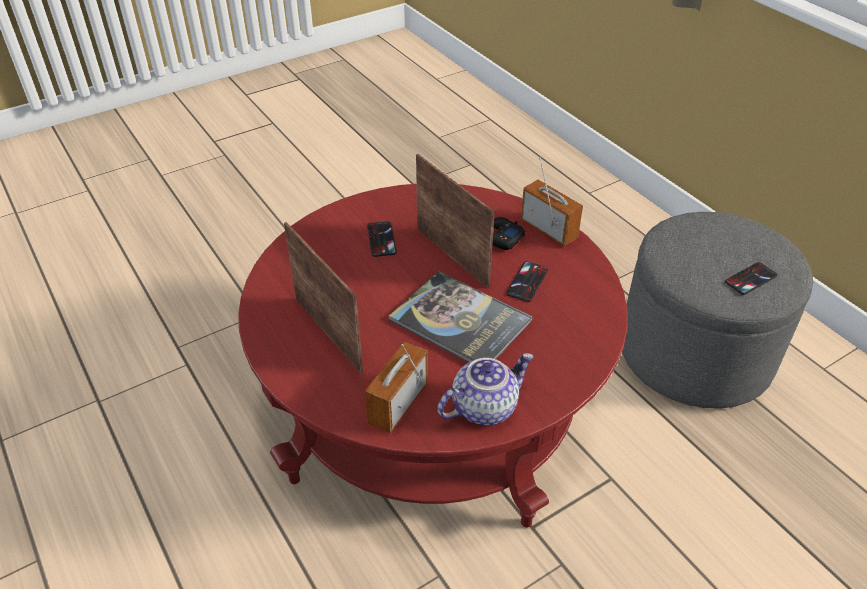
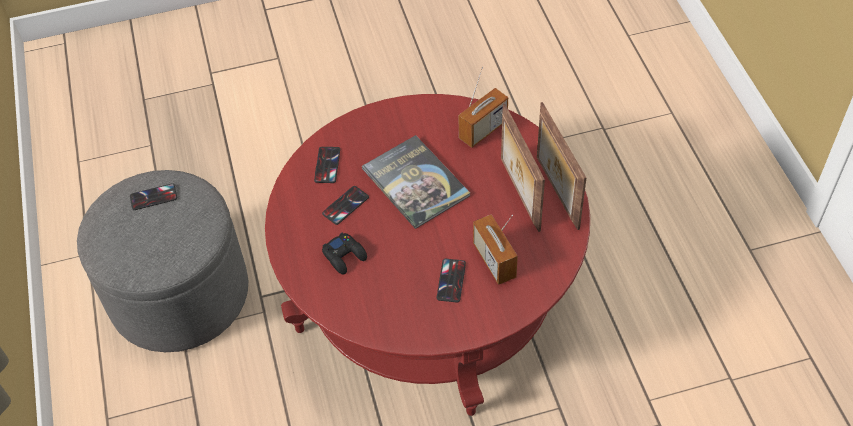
camera: 160 degrees left, 10 degrees up
(453, 256) = (394, 246): picture frame -> picture frame (555, 192)
(484, 406) = (427, 116): teapot -> none
(548, 229) = (295, 256): radio -> radio (494, 261)
(576, 318) = (327, 165): none -> phone

